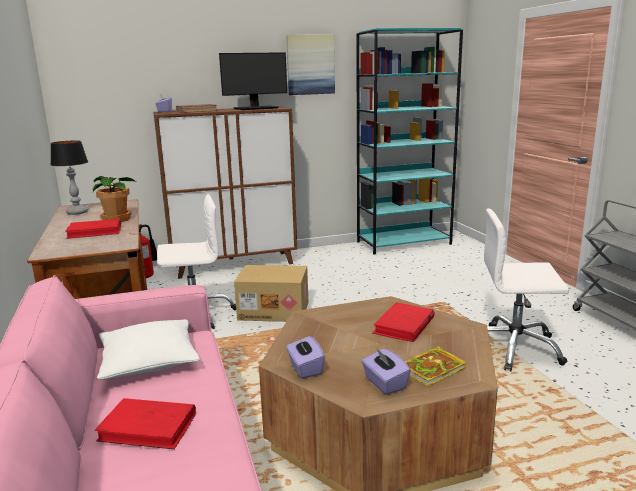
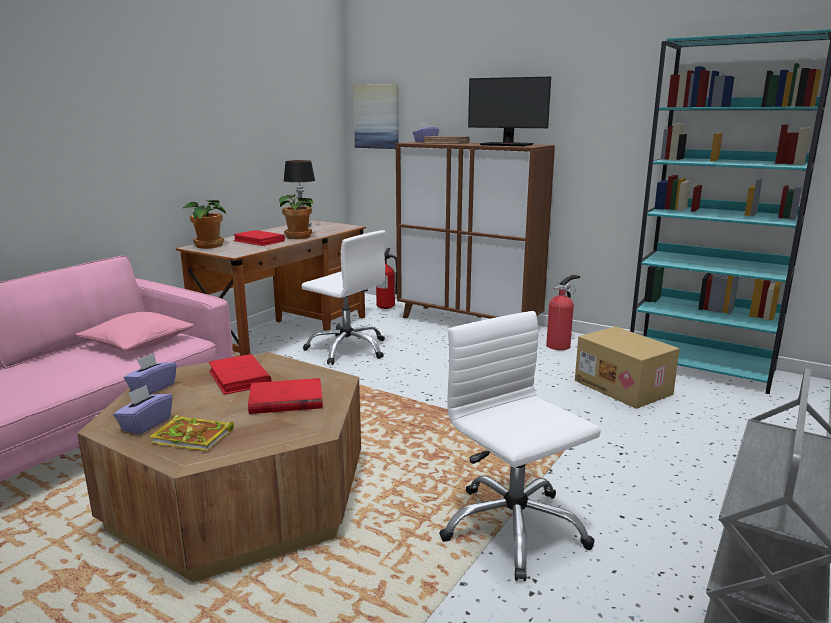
camera: 50 degrees right, 0 degrees up
(59, 249) = (208, 246): none -> potted plant
(148, 427) = (37, 374): red book -> red book (239, 378)
(149, 362) = (138, 343): white pillow -> pink pillow
(274, 310) = (402, 372): cardboard box -> cardboard box (624, 387)
(310, 65) = (604, 93): picture -> picture (377, 116)
(319, 257) = (560, 345): none -> fire extinguisher

